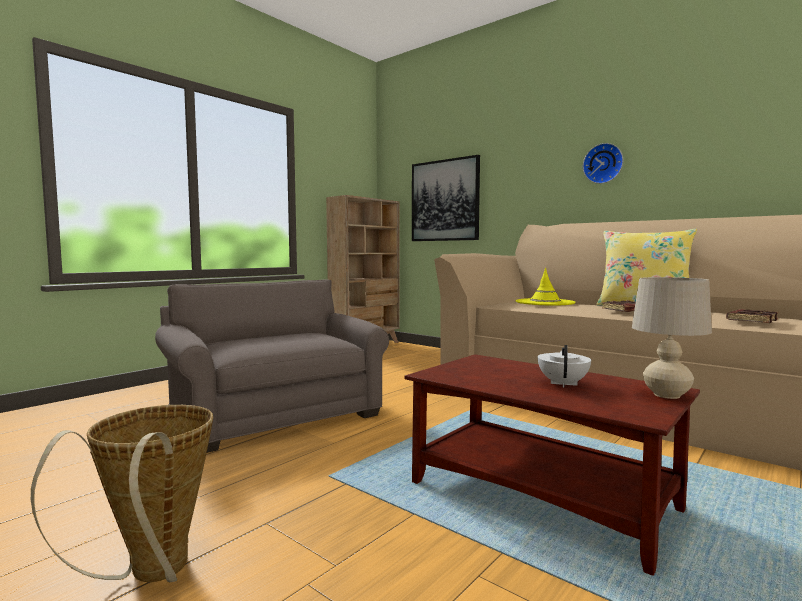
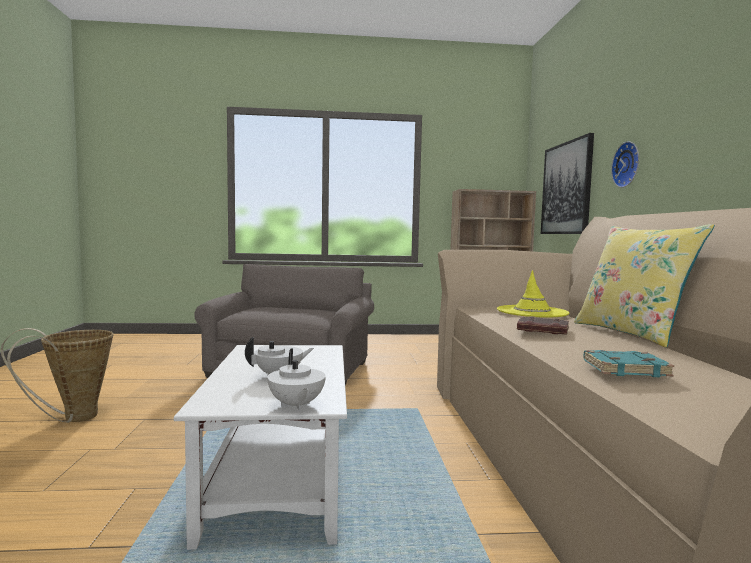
camera: 45 degrees right, 0 degrees up
(543, 496) = (279, 478): brown coffee table -> white coffee table
(603, 164) = (702, 128): wall clock -> wall clock (628, 164)
(666, 395) = (296, 405): beige table lamp -> white teapot
(751, 320) = (625, 369): brown book -> turquoise book

